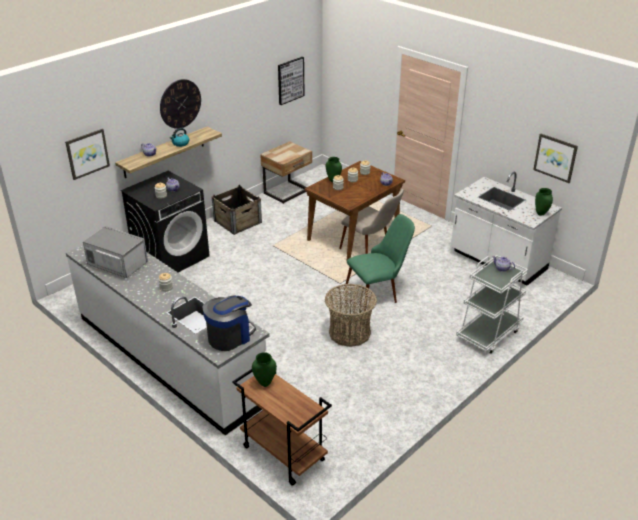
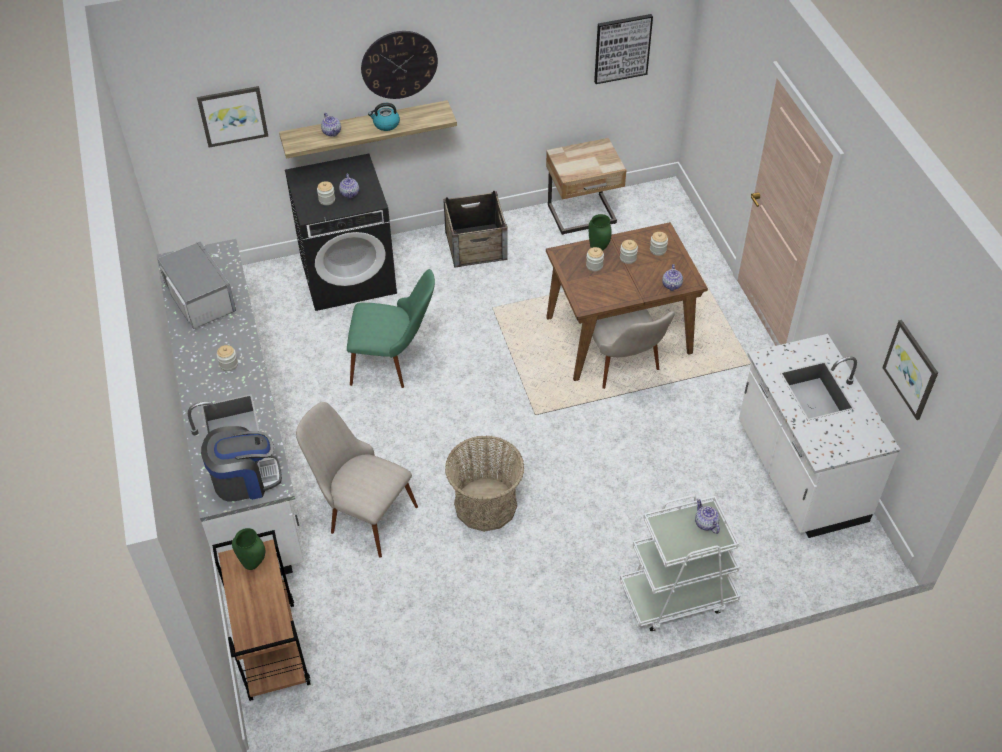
camera: 30 degrees right, 15 degrees up
(279, 364) = (362, 513): none -> beige chair
(378, 293) = (575, 454): green chair -> green chair (394, 363)
(540, 214) = (852, 447): green vase -> none

